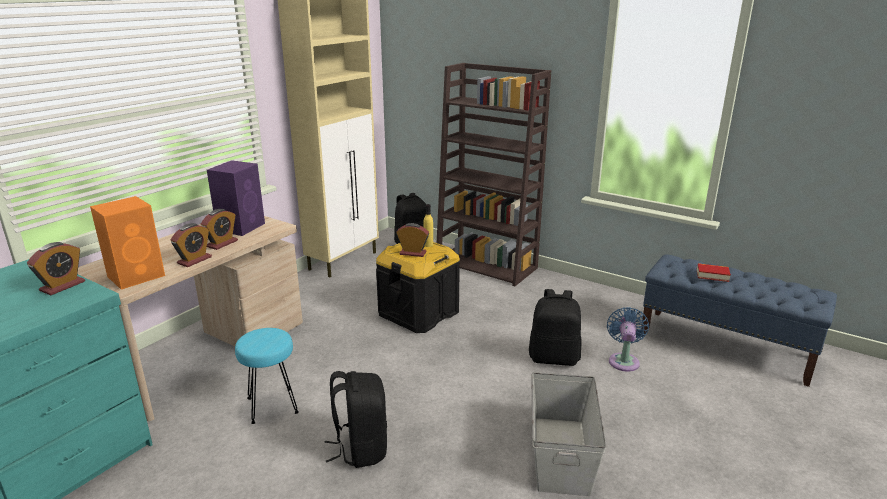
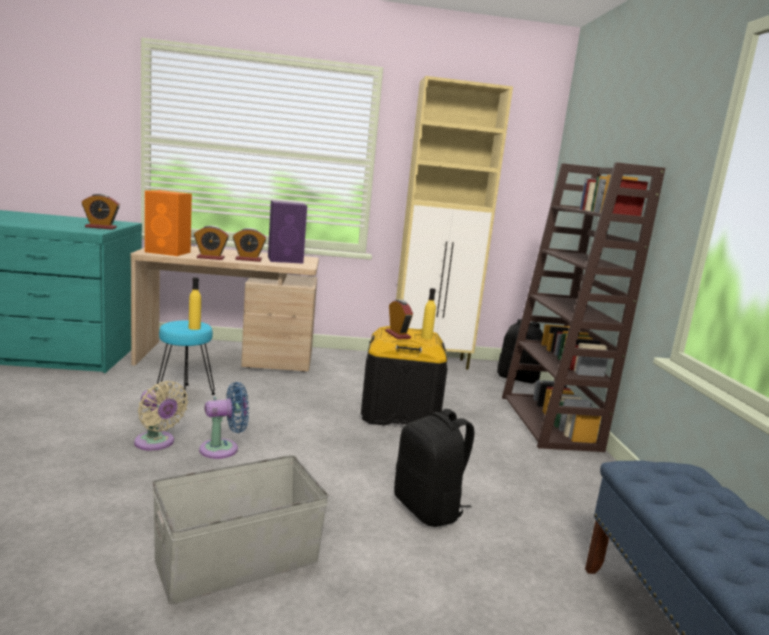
camera: 50 degrees right, 10 degrees down
(277, 337) = (194, 328): none -> yellow bottle
(360, 448) = (156, 443): black backpack -> beige fan
(624, 360) = (499, 567): blue fan -> blue fan (223, 449)
(712, 275) = (701, 511): book -> none

